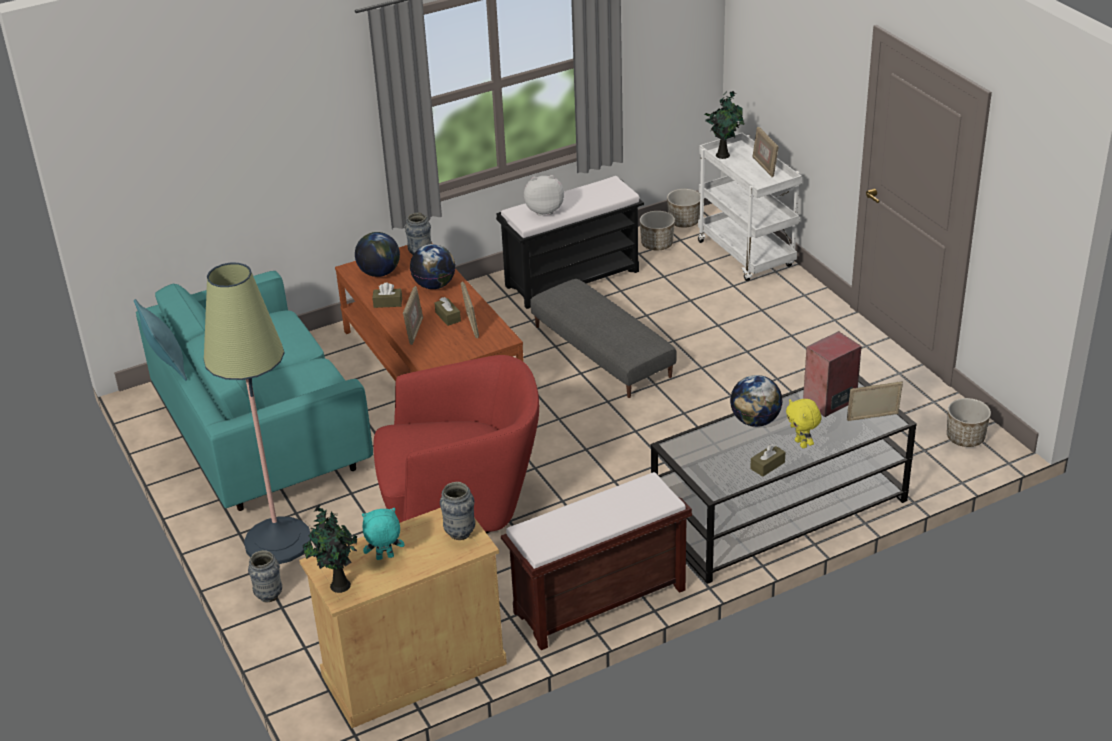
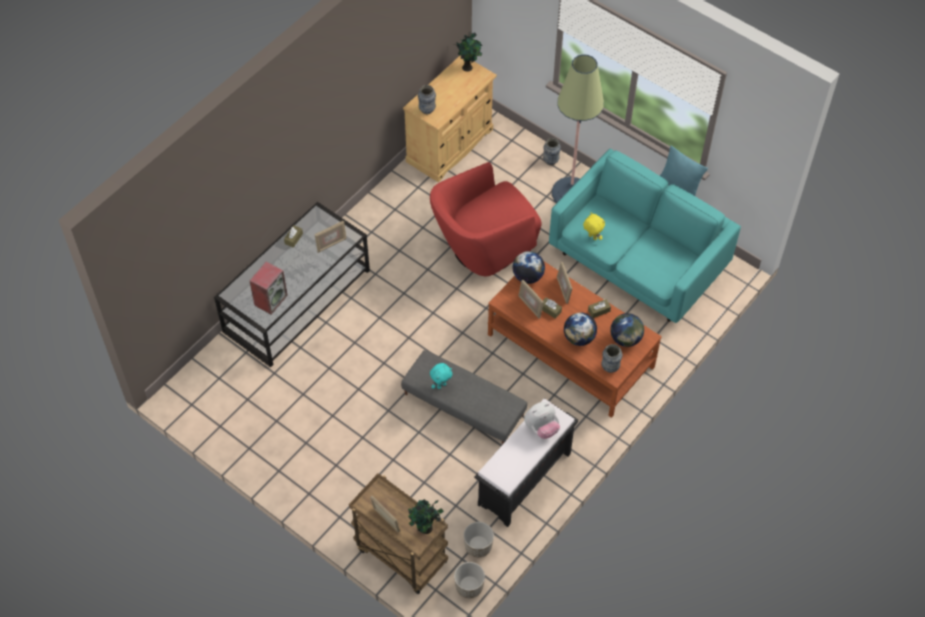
camera: 155 degrees right, 20 degrees up
(385, 558) = (455, 87): turquoise plush toy -> turquoise plush toy (441, 385)
(598, 602) = (375, 209): brown bench -> none
(747, 255) = (400, 555): white cart -> brown cart
(755, 421) = (311, 270): globe -> globe (528, 276)
(802, 444) = (278, 261): yellow plush toy -> yellow plush toy (592, 237)
(873, 418) = (241, 293): picture frame -> picture frame (331, 244)
(965, 438) = (194, 397): planter -> none

